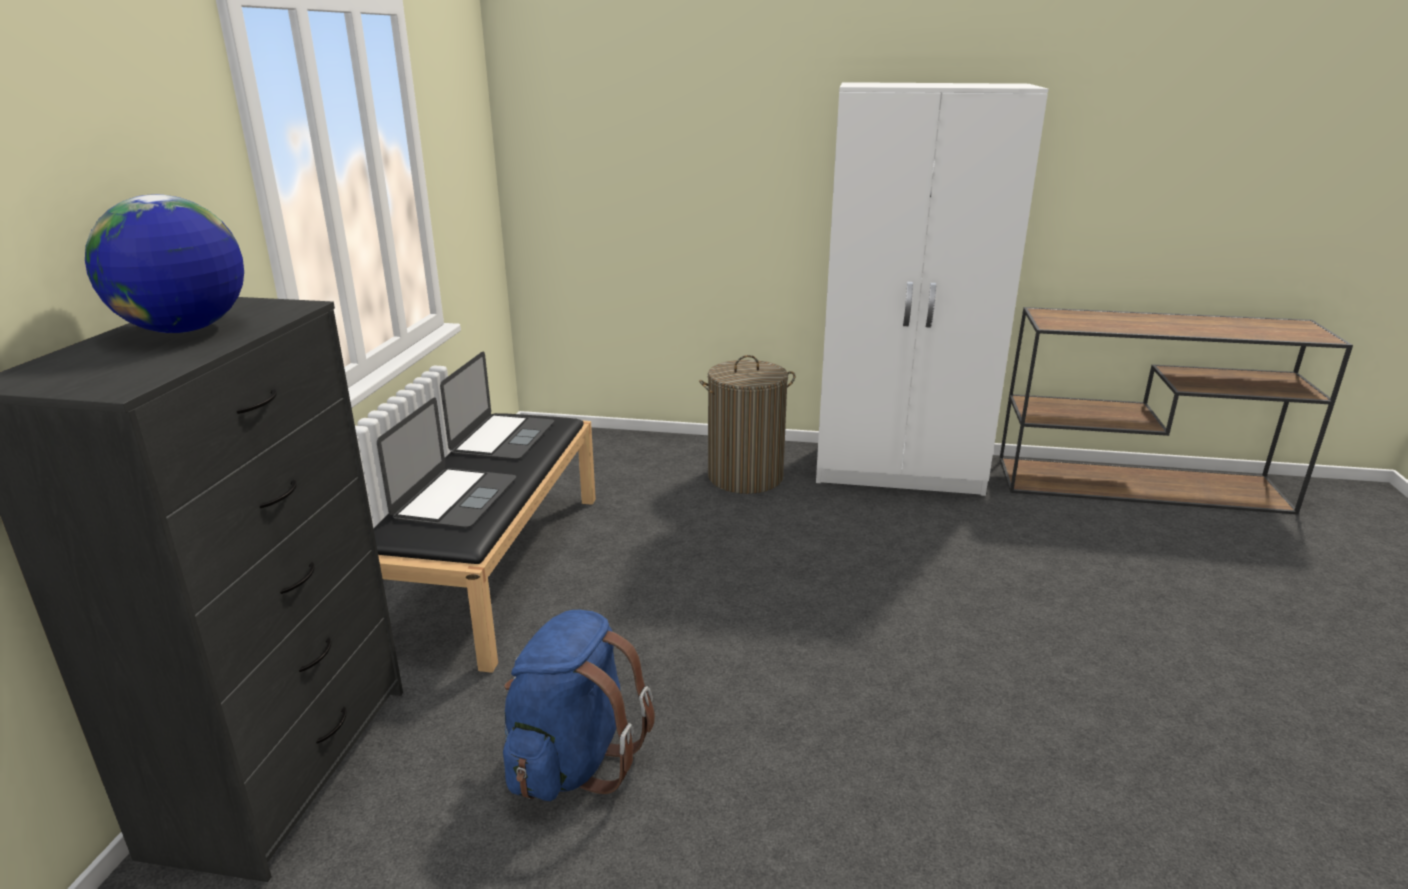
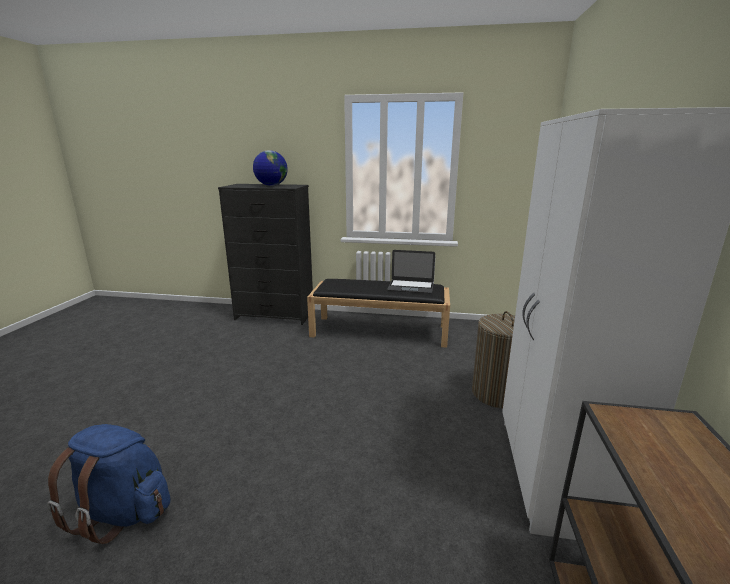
camera: 90 degrees right, 5 degrees down
(455, 497) = (353, 284): laptop -> none
(573, 760) = (257, 354): blue backpack -> blue backpack (123, 512)

